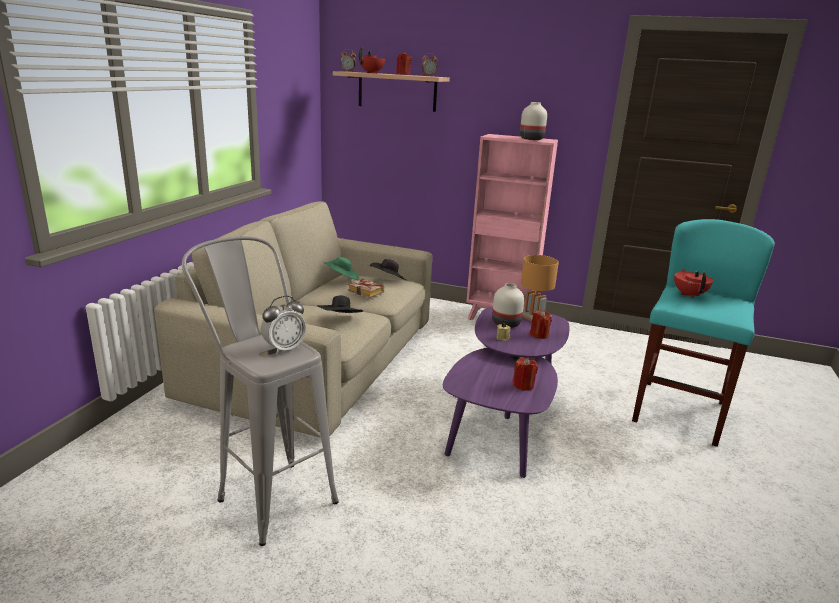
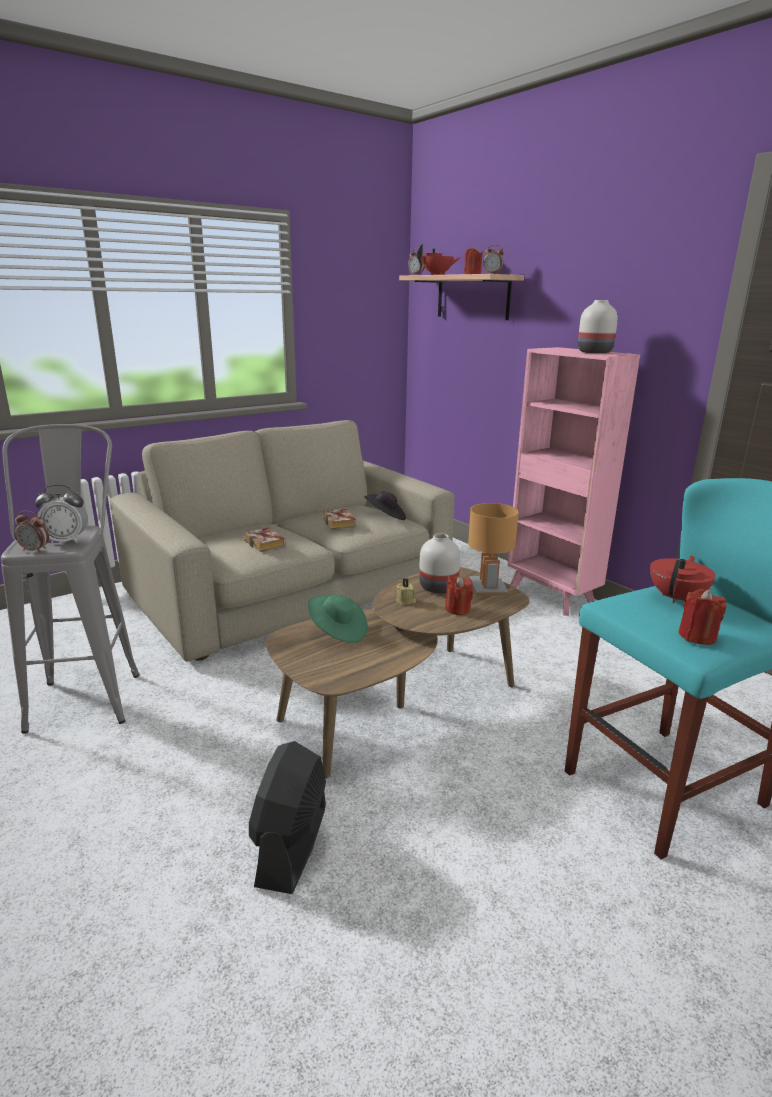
camera: 35 degrees right, 0 degrees up
(278, 362) = (35, 550): none -> alarm clock
(340, 320) = (266, 544): black hat -> book
(342, 278) = (341, 507): green hat -> green hat (337, 632)
(505, 415) = (401, 703): purple coffee table -> brown coffee table
(523, 385) = (356, 660): red candle -> red candle (697, 636)
(560, 523) = (292, 845): none -> black fan

